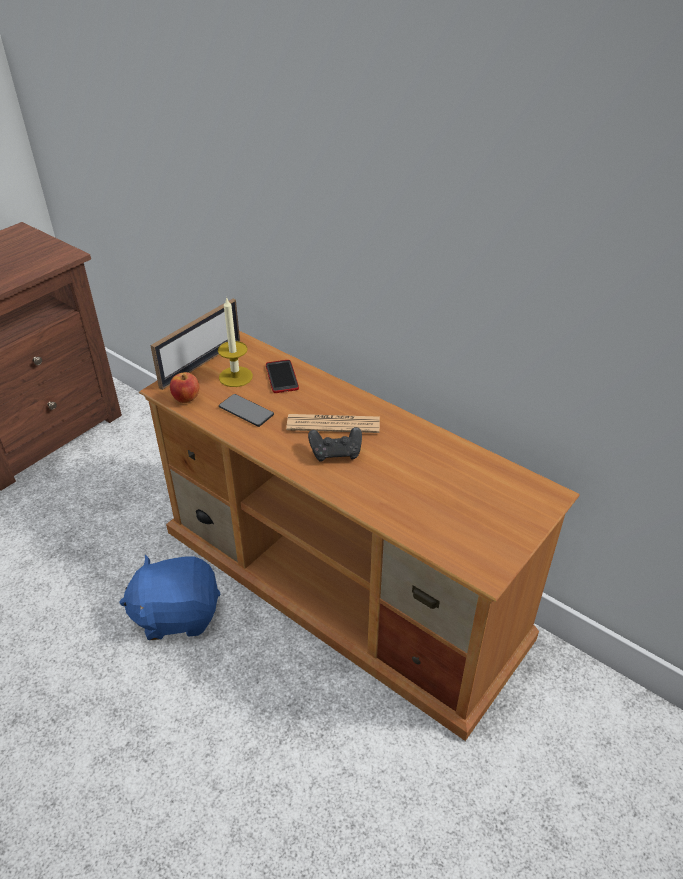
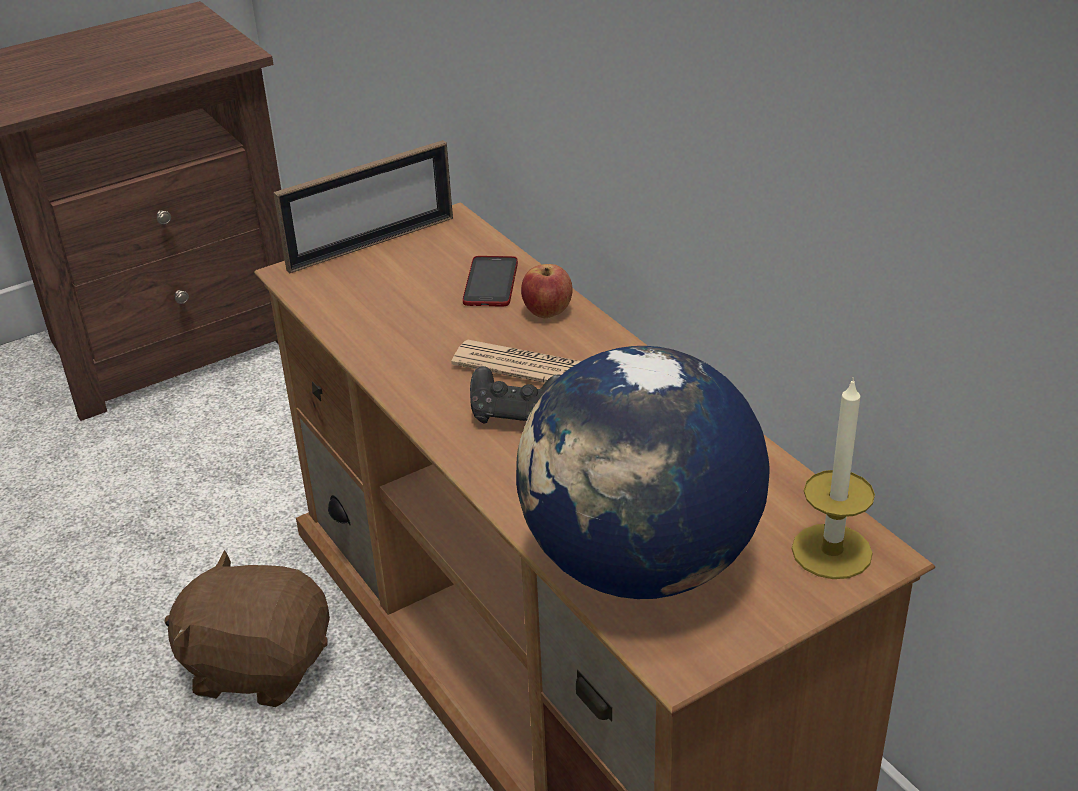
camera: 20 degrees right, 5 degrees down
(177, 614) = (257, 665): blue plush toy -> brown plush toy
(186, 399) = (320, 292): apple -> apple (547, 312)
(235, 376) = (415, 271): candle -> candle (831, 551)
(246, 411) = (403, 325): phone -> none
(442, 525) = (639, 565): none -> globe

